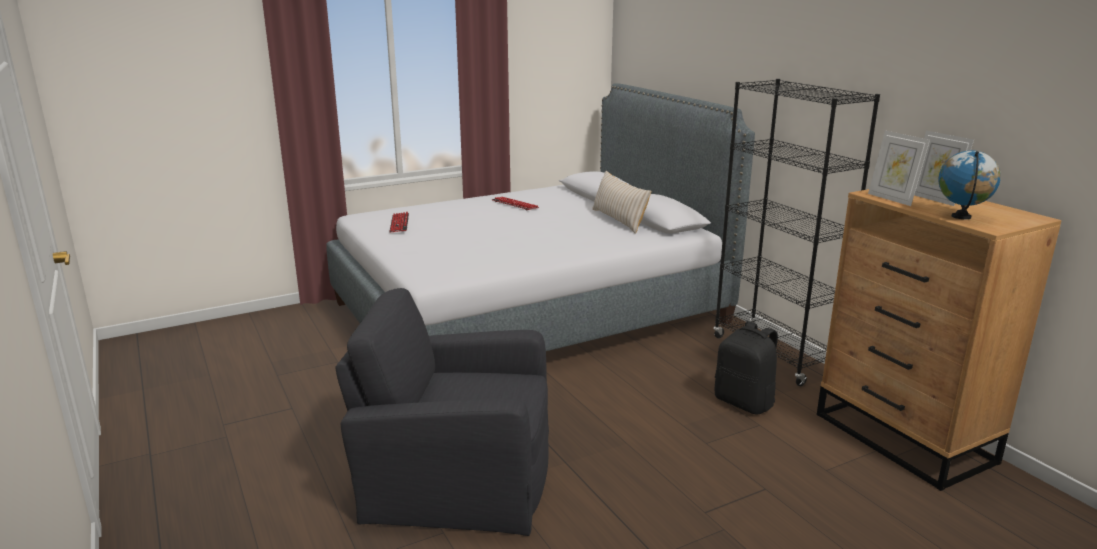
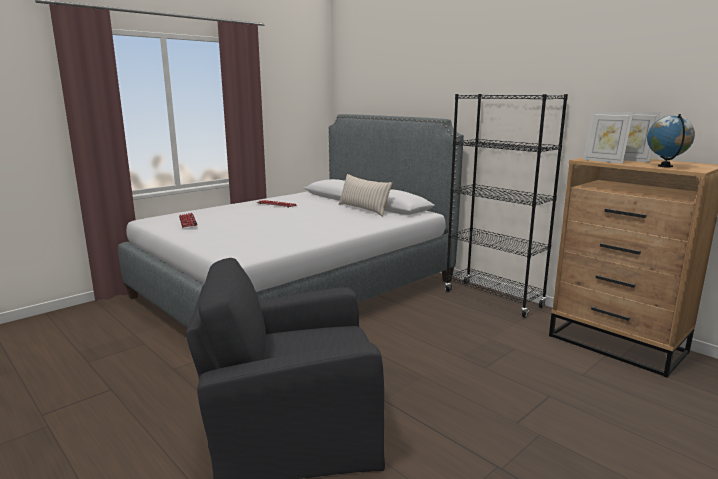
camera: 15 degrees left, 5 degrees down
(745, 402) = (494, 334): black backpack -> none

